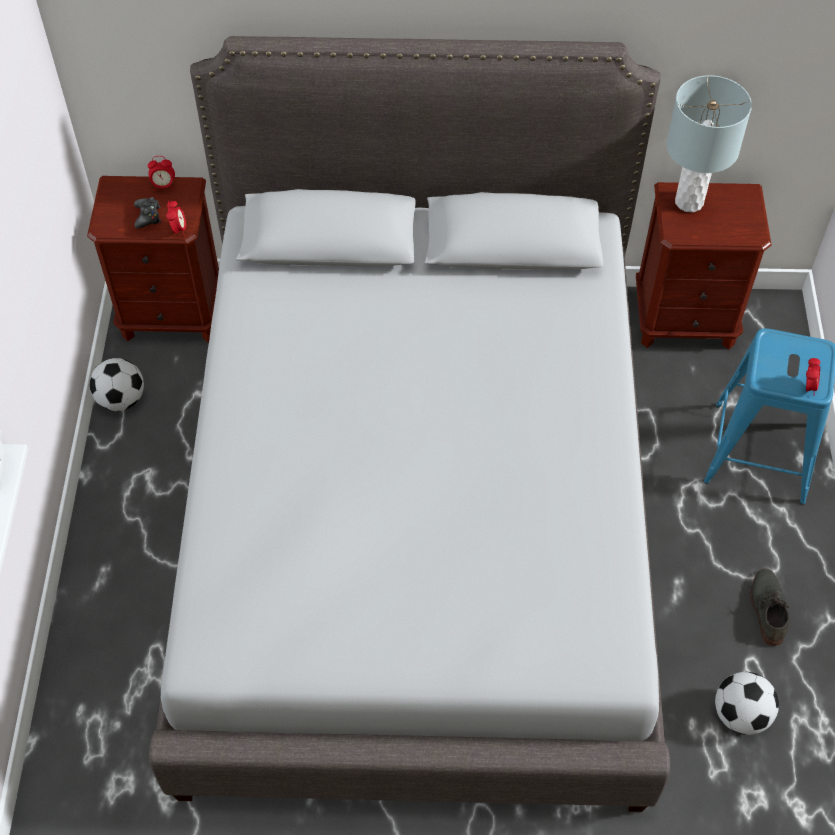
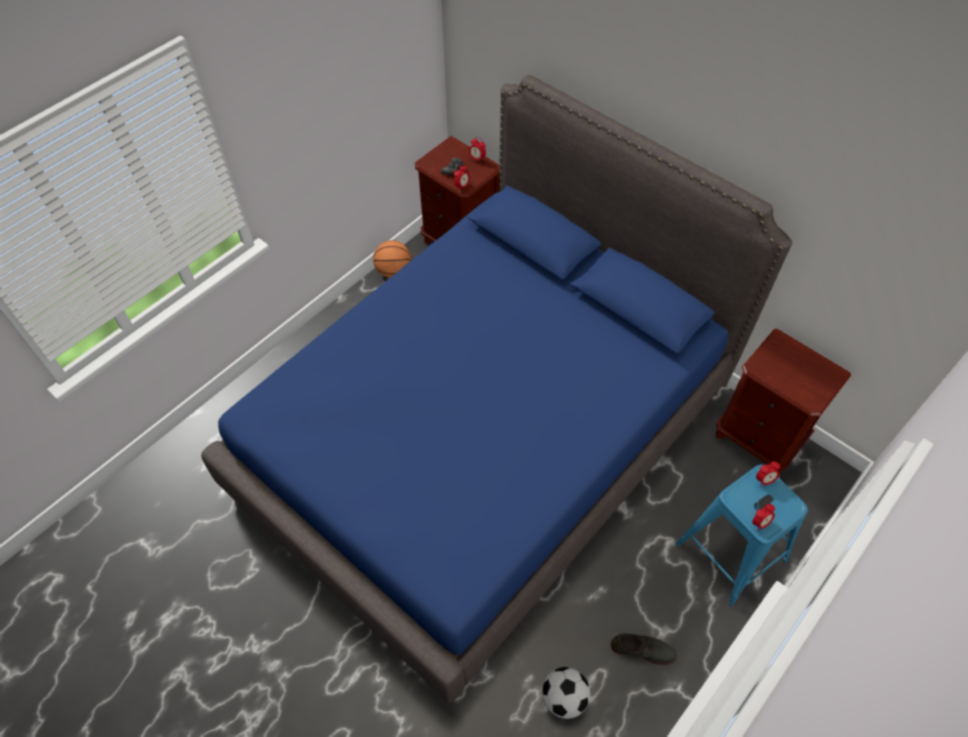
camera: 40 degrees right, 0 degrees up
(121, 399) = (393, 271): football -> basketball
(418, 519) = (484, 440): grey bed -> blue bed
(688, 202) = (786, 353): grey table lamp -> none
(767, 608) = (643, 649): grey shoe -> grey shoe turned 60 degrees clockwise
(775, 343) = (764, 480): none -> alarm clock

